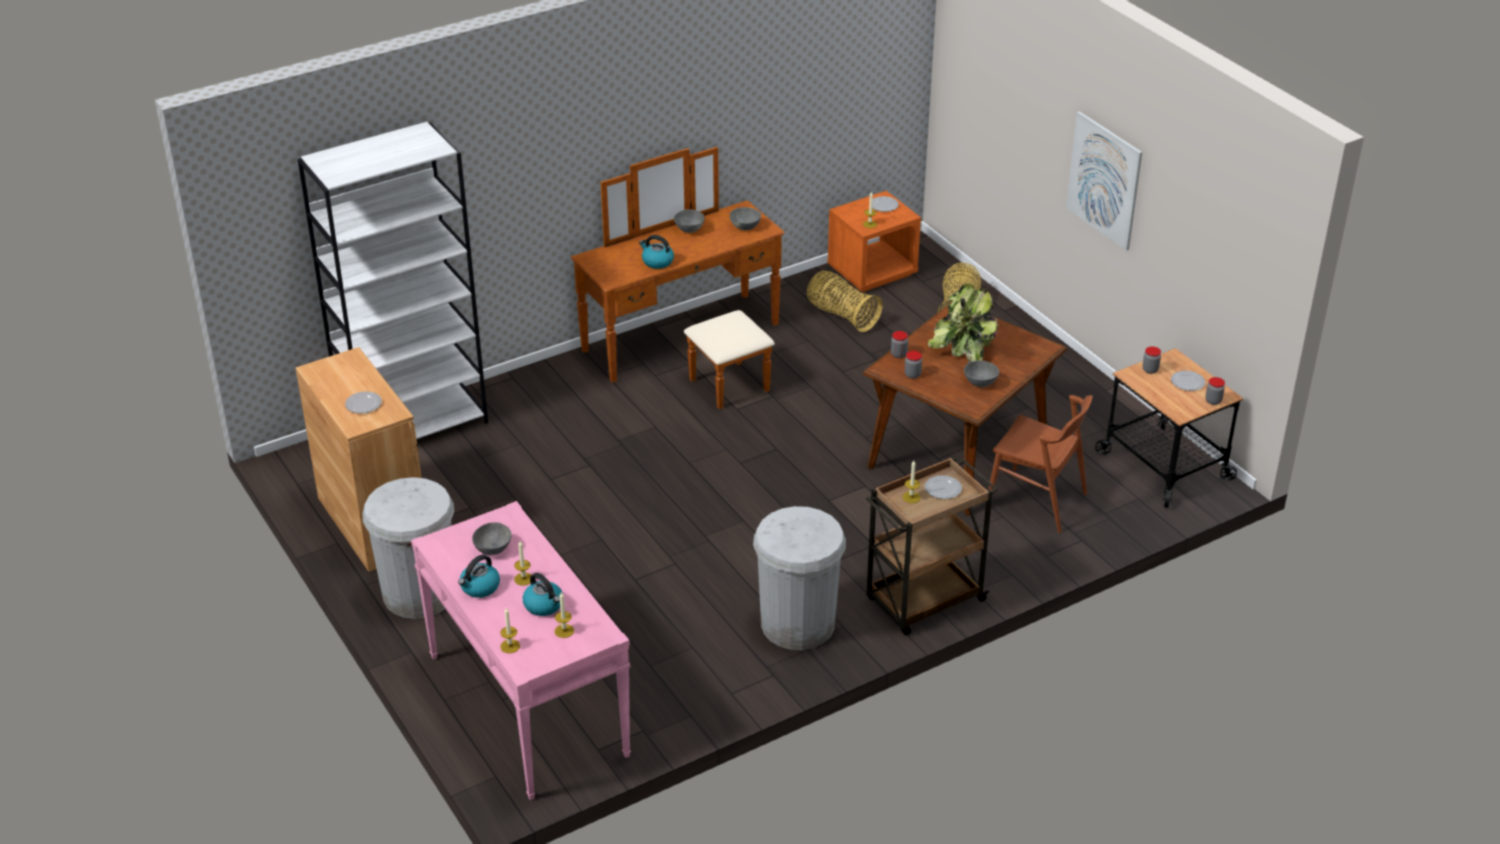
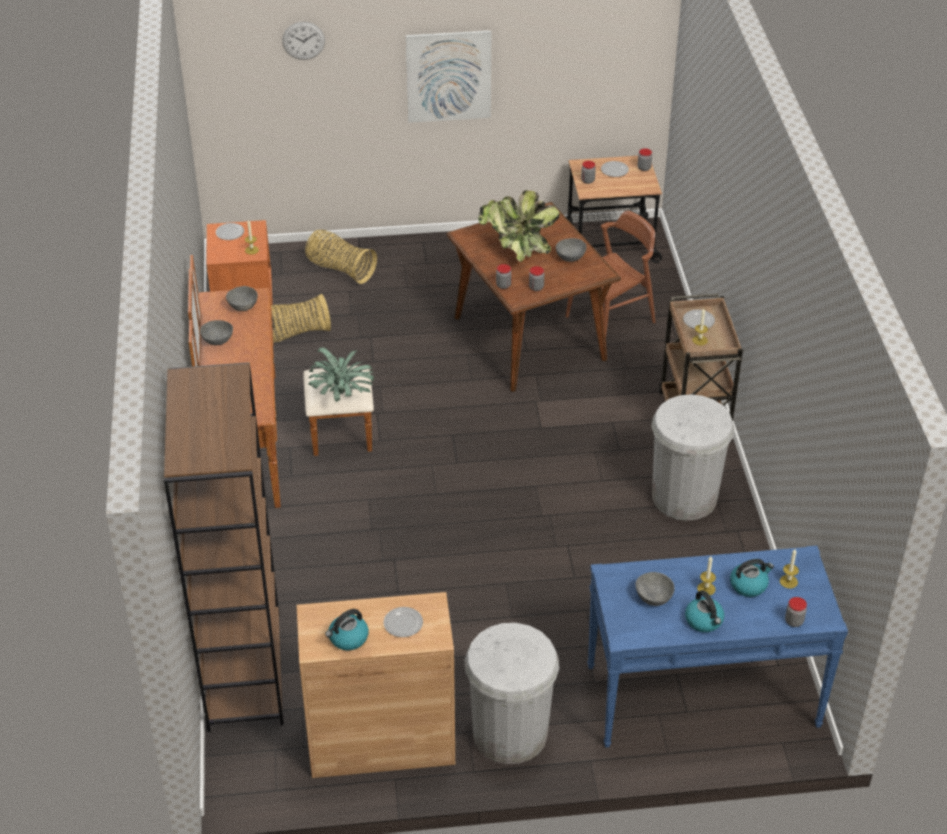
camera: 65 degrees left, 5 degrees up
(415, 425) = (243, 669): white bookcase -> brown bookcase
(510, 646) = (794, 621): candle -> jar
(527, 705) = (701, 696): pink console table -> blue console table
(657, 262) = (255, 376): kettle -> kettle (348, 638)
(717, 336) = (342, 394): none -> potted plant
(1010, 66) = (303, 40): none -> wall clock

